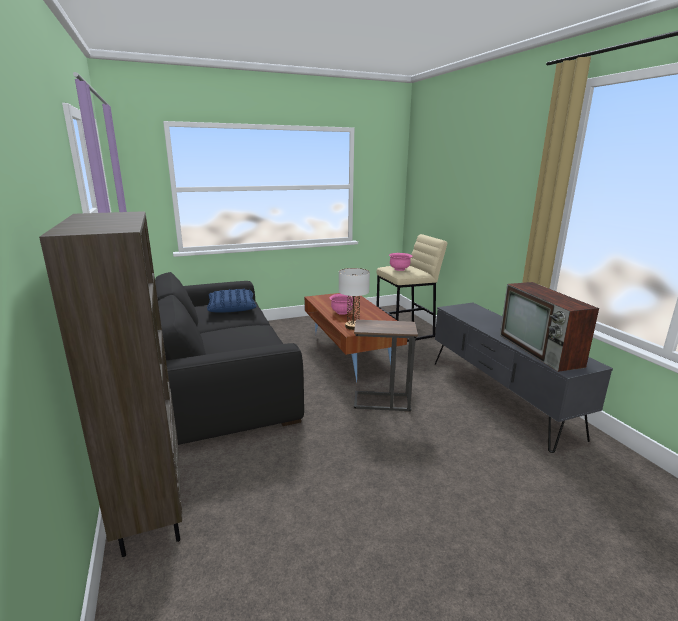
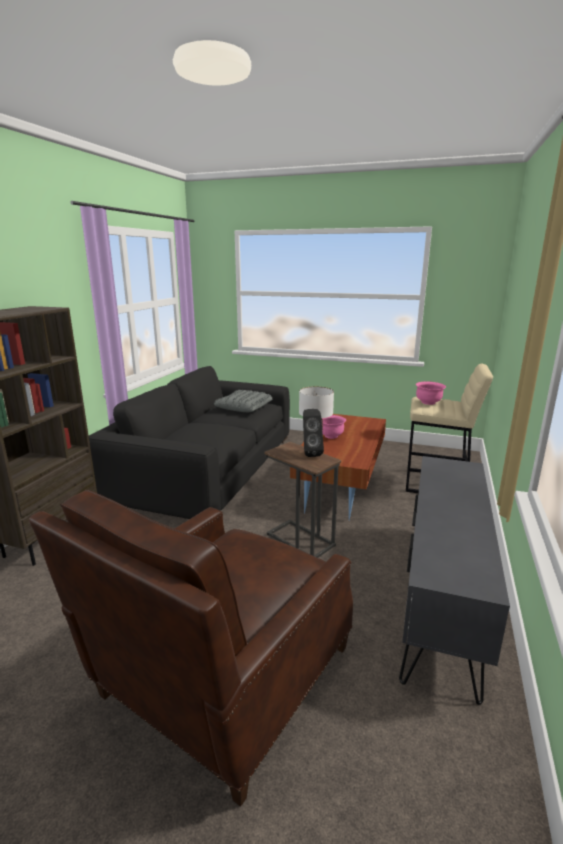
camera: 40 degrees right, 0 degrees up
(232, 307) = (244, 407): blue pillow -> grey pillow
(387, 323) = (310, 453): none -> black speaker
(474, 512) = (222, 677): none -> brown armchair
(541, 350) = (446, 543): television -> none

